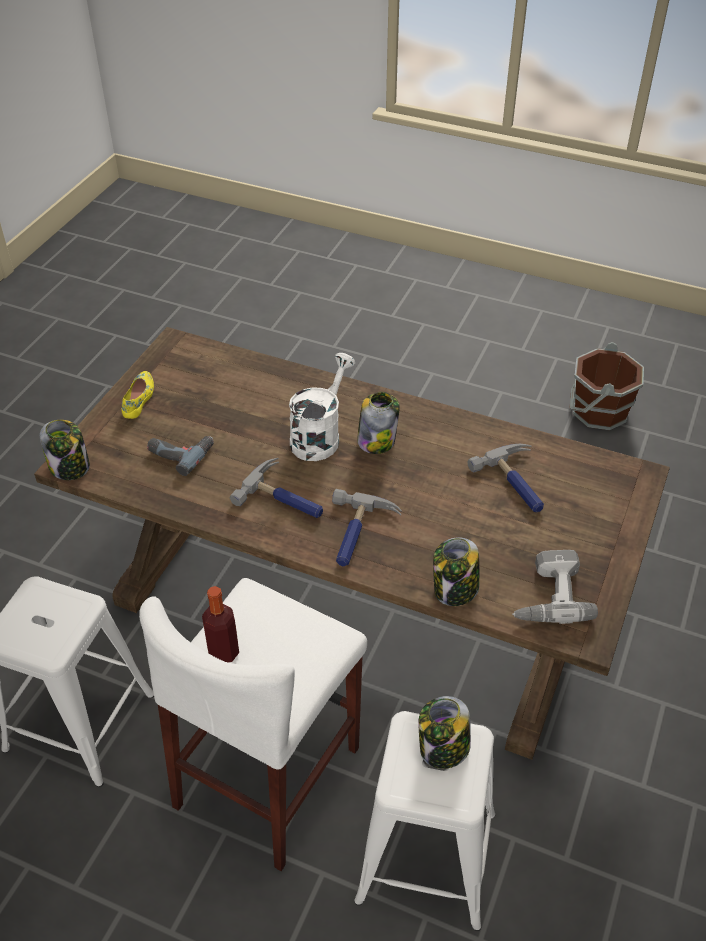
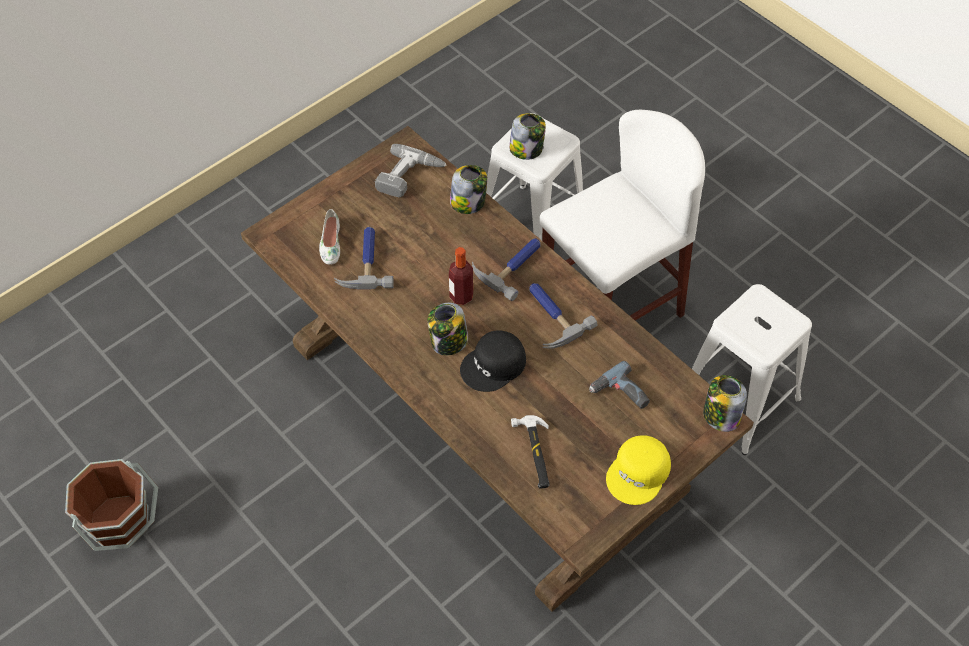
camera: 155 degrees left, 10 degrees up
(139, 399) = (639, 473): yellow shoe -> yellow cap
(223, 652) = (642, 227): bottle -> bottle (461, 296)
(242, 384) = (535, 453): none -> hammer
(319, 436) = (494, 365): white watering can -> black cap
(569, 488) = (330, 243): none -> white shoe

